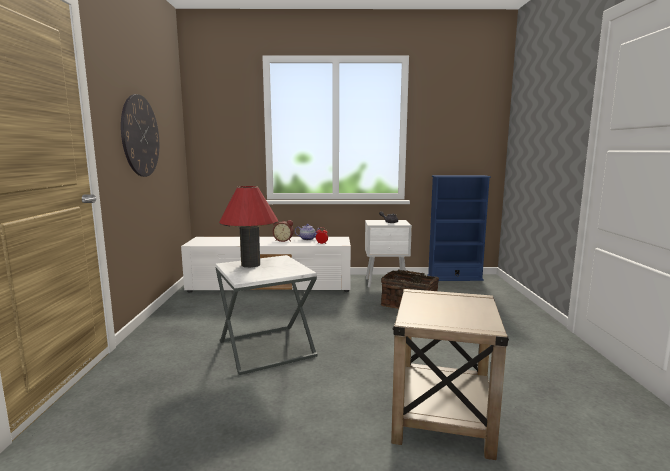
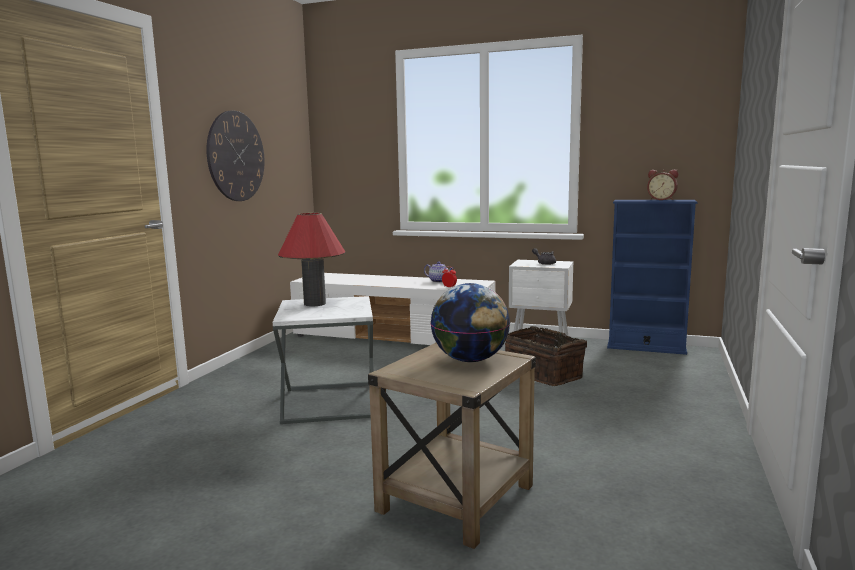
camera: 20 degrees right, 0 degrees up
(283, 240) = (408, 281): alarm clock -> alarm clock (661, 199)
(454, 304) = (470, 360): none -> globe

